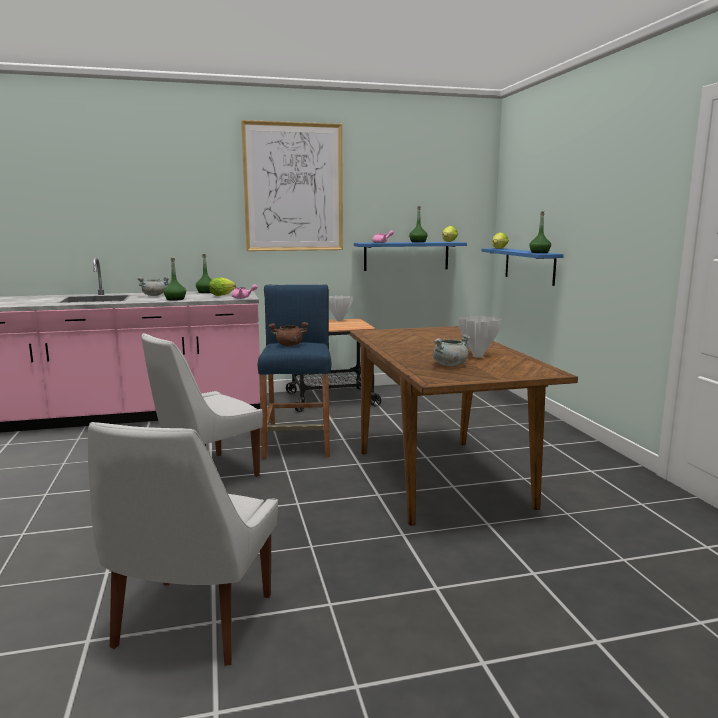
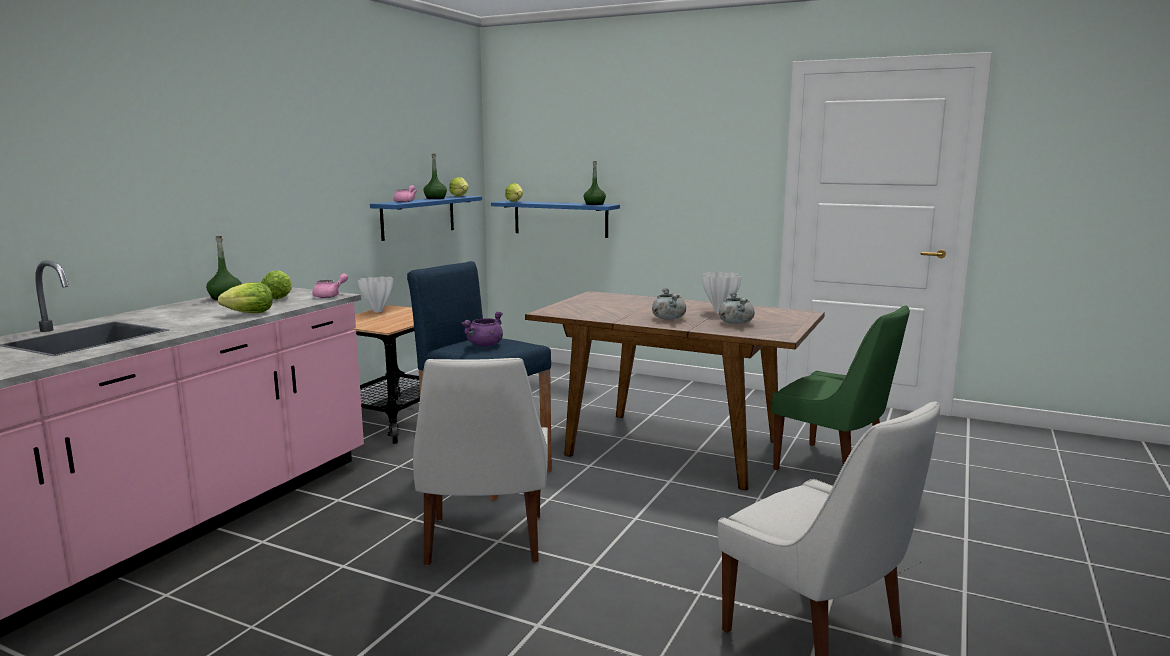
camera: 50 degrees left, 0 degrees up
(154, 295) = (170, 315): grey cooking pot -> grey cooking pot (668, 318)
(175, 299) = (246, 313): green bottle -> lettuce
(289, 345) = (484, 345): brown cooking pot -> purple cooking pot
(293, 187) = (302, 128): picture -> none
(531, 548) = (833, 467): none -> green chair

